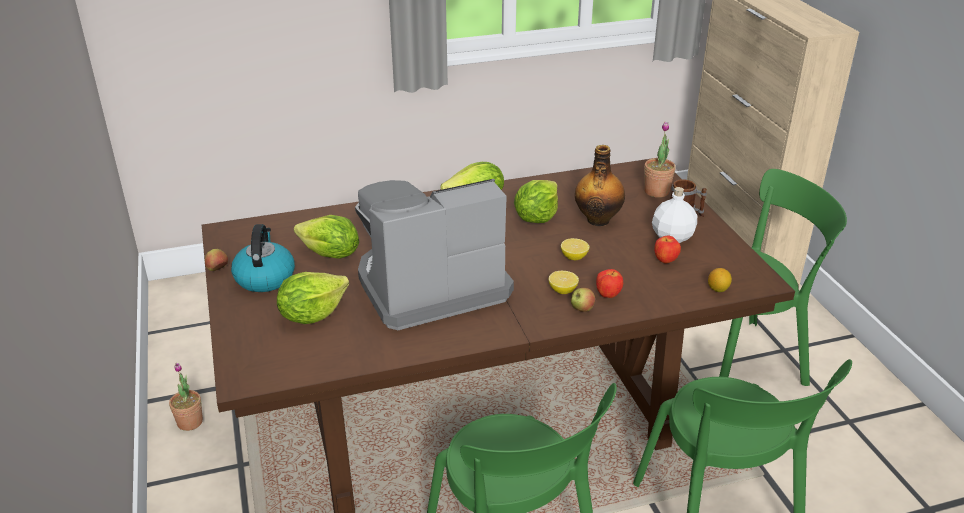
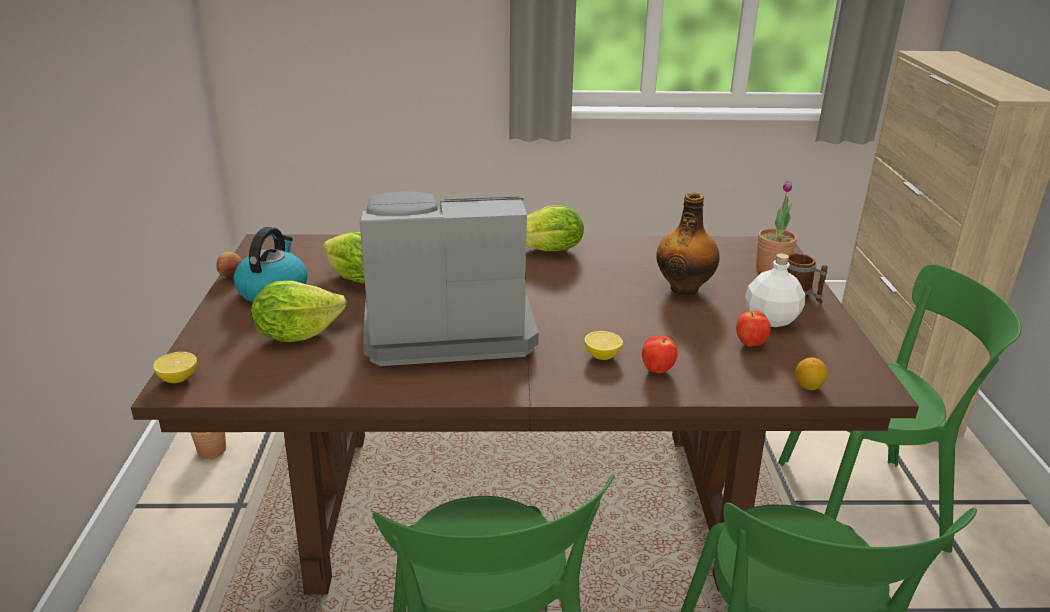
camera: 15 degrees right, 5 degrees down
(536, 217) = (611, 276): lettuce -> none
(574, 257) = (635, 322): lemon -> lemon (178, 378)
(581, 309) = (615, 380): apple -> none

